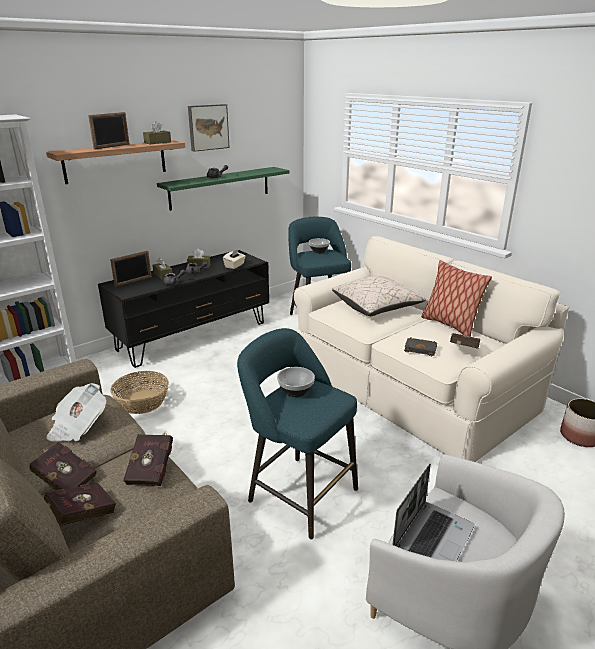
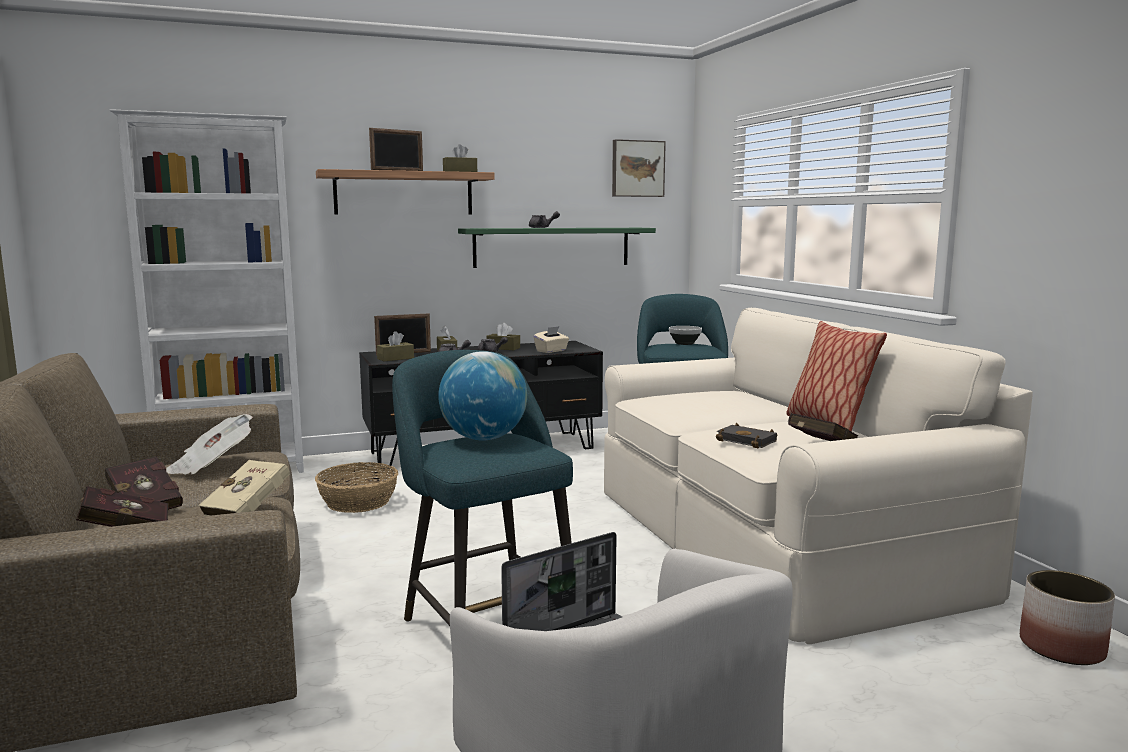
camera: 20 degrees right, 15 degrees down
(134, 289) = (395, 358): none -> brown tissue box
(152, 469) = (251, 509): red book -> beige book
(208, 127) = (539, 162): picture -> picture (637, 168)
(295, 391) = (483, 439): bowl -> globe
(376, 307) = (723, 401): beige pillow -> none

